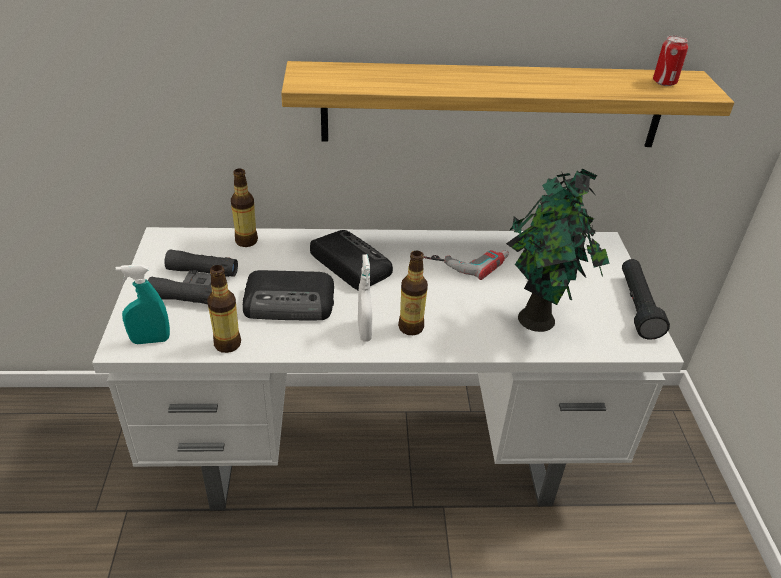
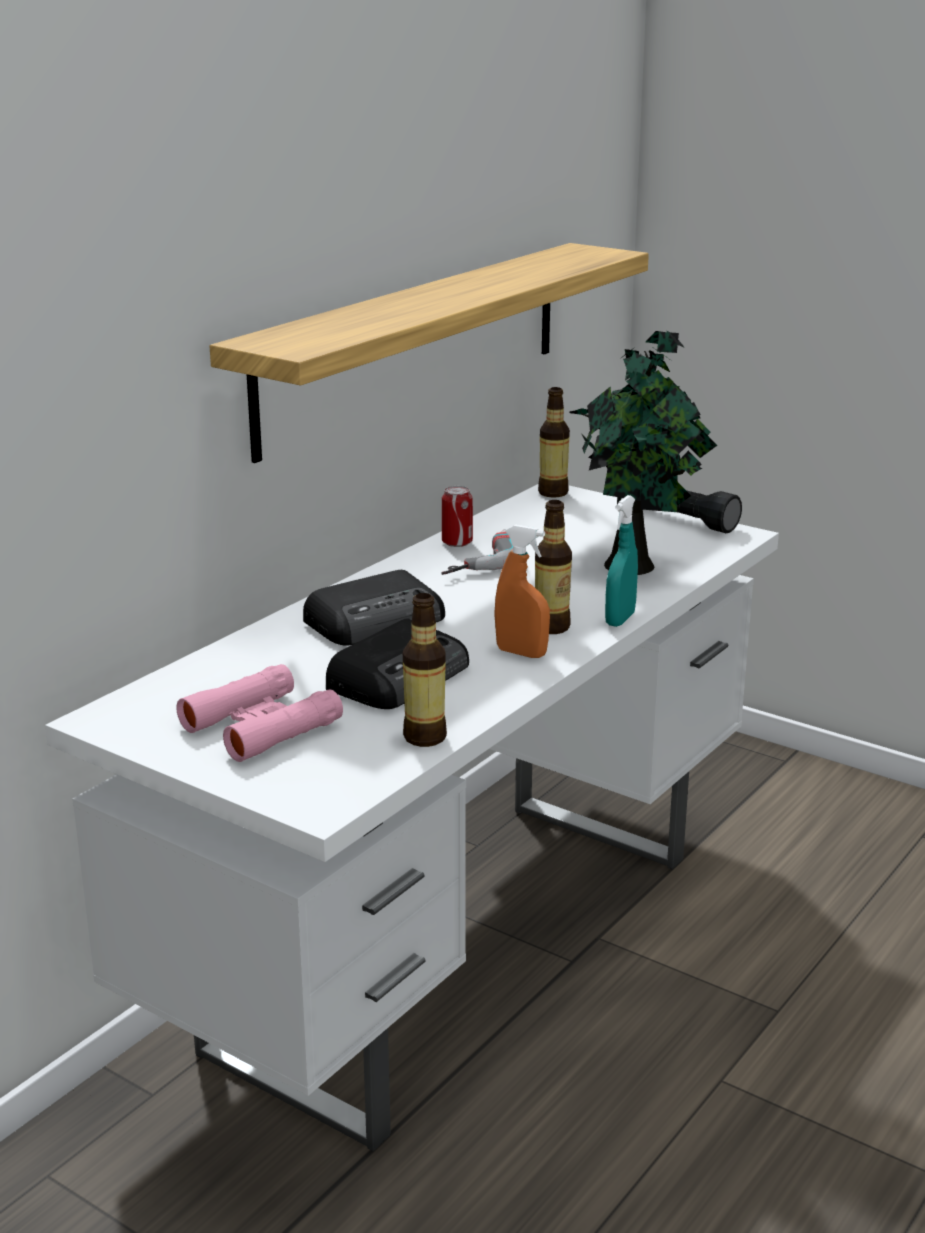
camera: 50 degrees left, 15 degrees down
(150, 340) = (339, 785): turquoise spray bottle -> turquoise spray bottle (620, 619)
(194, 285) = (261, 726): black binoculars -> pink binoculars
(246, 241) = (215, 665): bottle -> bottle (553, 493)
(349, 264) = (378, 621): radio -> radio turned 150 degrees clockwise
(364, 331) = (521, 653): white spray bottle -> orange spray bottle
(664, 82) = (570, 256): can -> can (457, 542)

